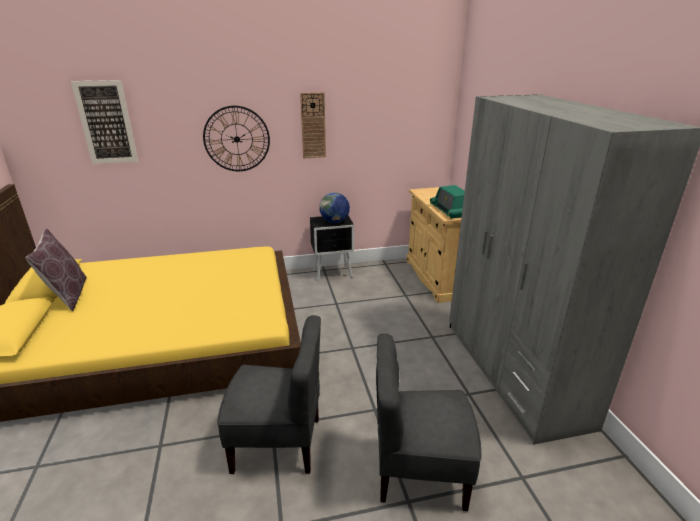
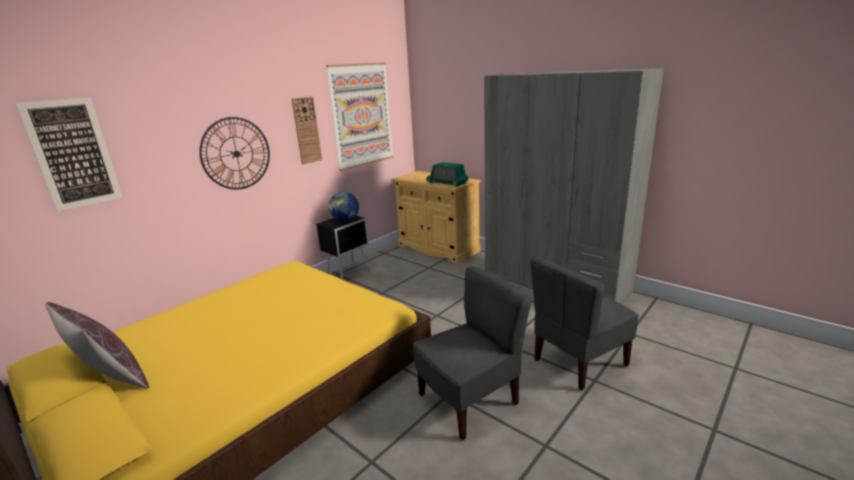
camera: 35 degrees left, 5 degrees down
(384, 117) = (362, 115): none -> picture

